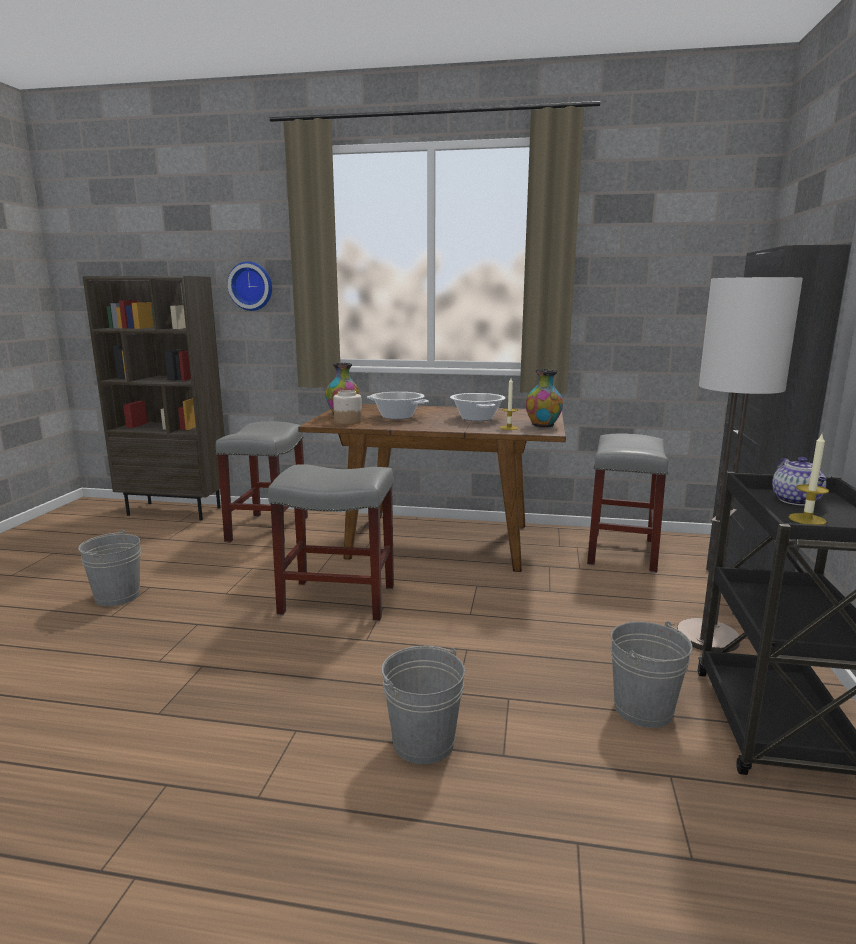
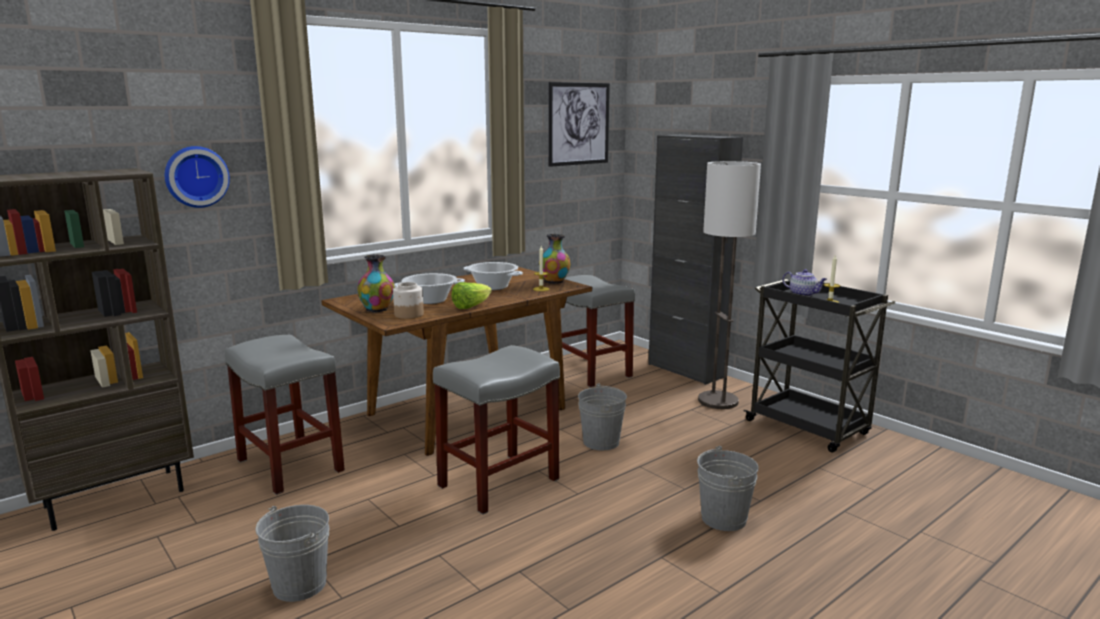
camera: 50 degrees left, 0 degrees up
(404, 426) = (471, 307): none -> lettuce
(643, 709) = (761, 448): grey bucket -> grey bucket (601, 442)
(678, 246) = (579, 124): none -> picture

